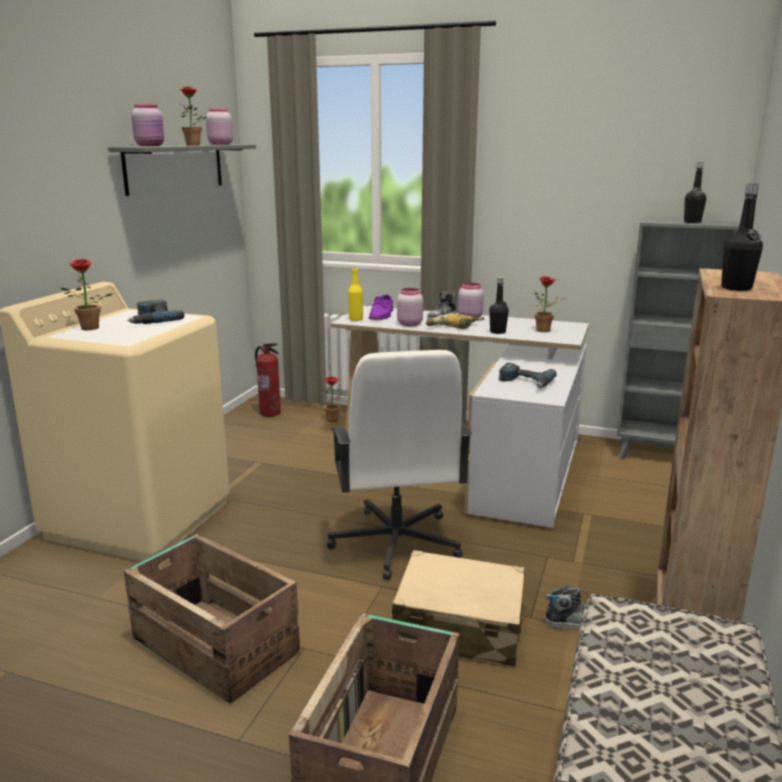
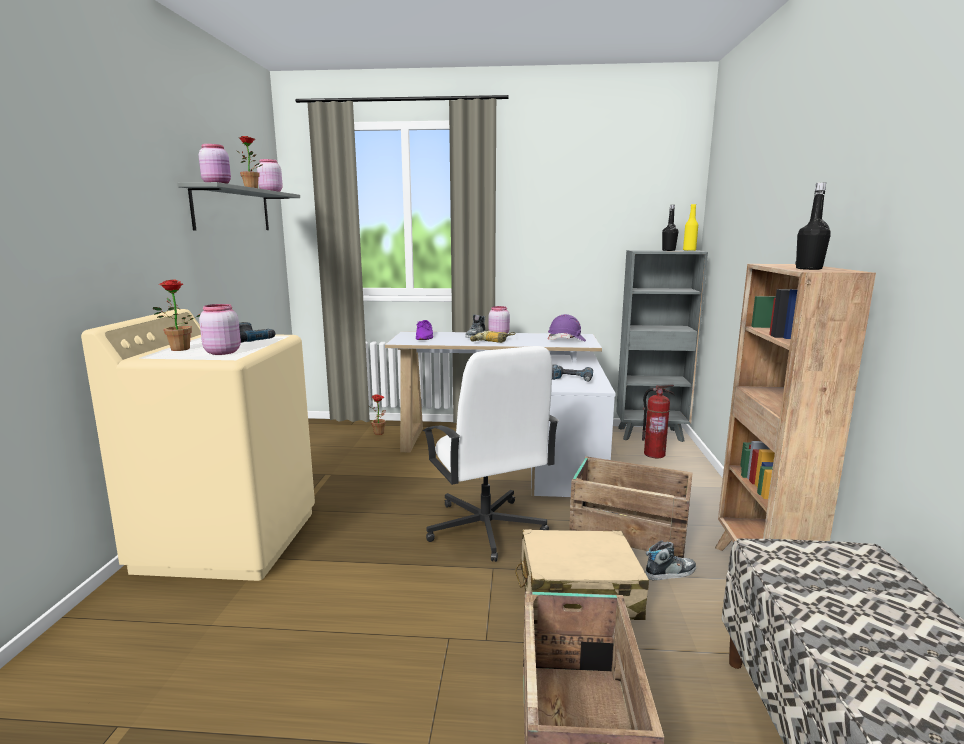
camera: 15 degrees left, 5 degrees down
(214, 644) = (358, 651): crate -> crate (627, 530)
(270, 413) = (320, 432): fire extinguisher -> fire extinguisher (654, 454)
(355, 319) = (405, 341): yellow bottle -> yellow bottle (689, 250)
(409, 324) = (453, 341): pink jar -> pink jar (222, 352)
(497, 332) = (530, 343): black bottle -> none
(546, 330) = (566, 340): potted plant -> purple hard hat

